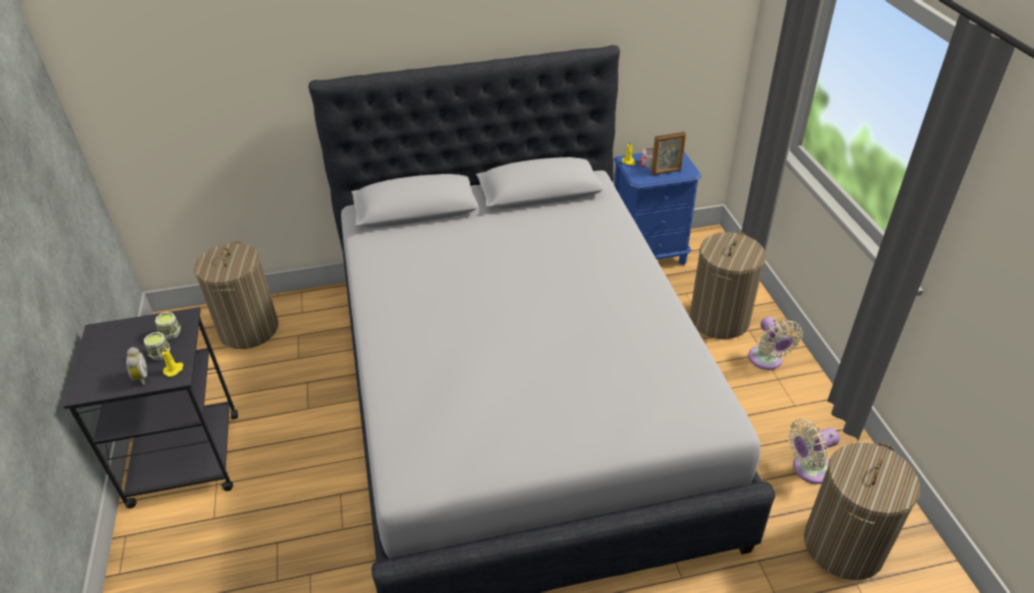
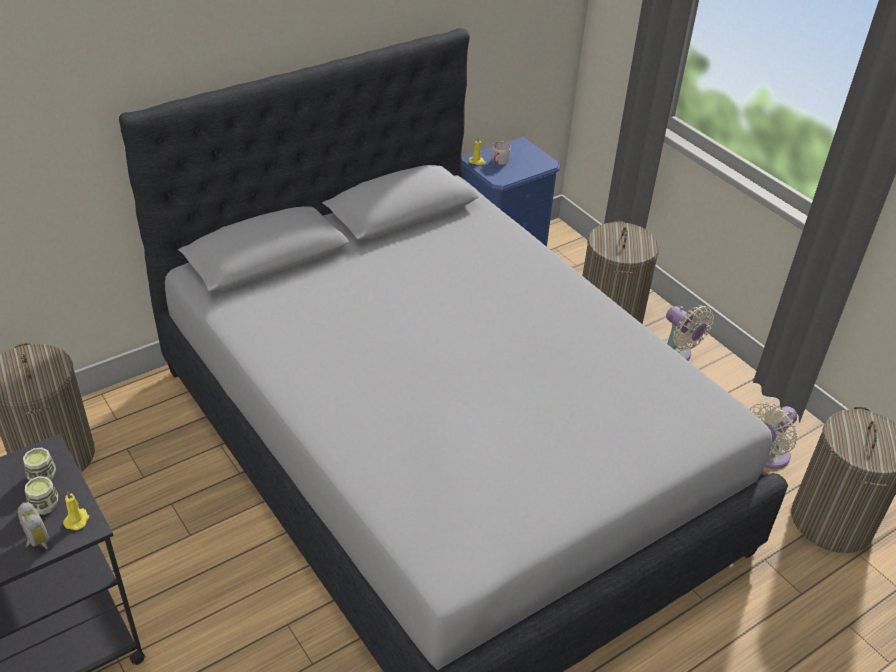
camera: 25 degrees left, 0 degrees up
(666, 172) = (523, 166): picture frame -> none

